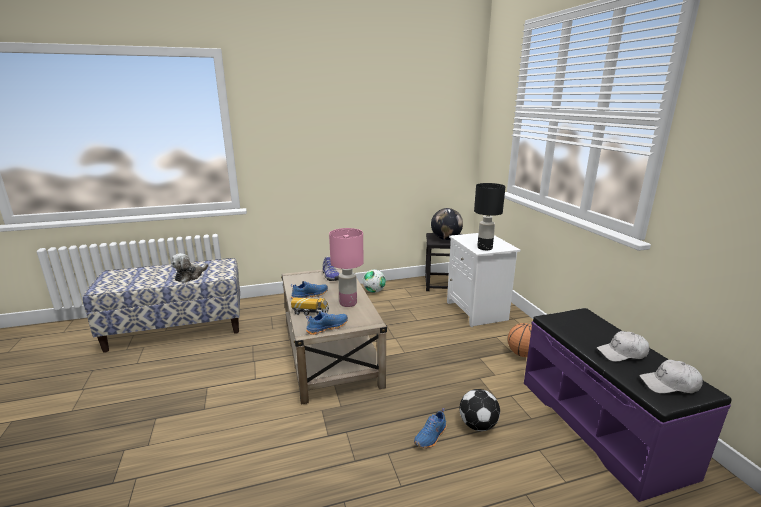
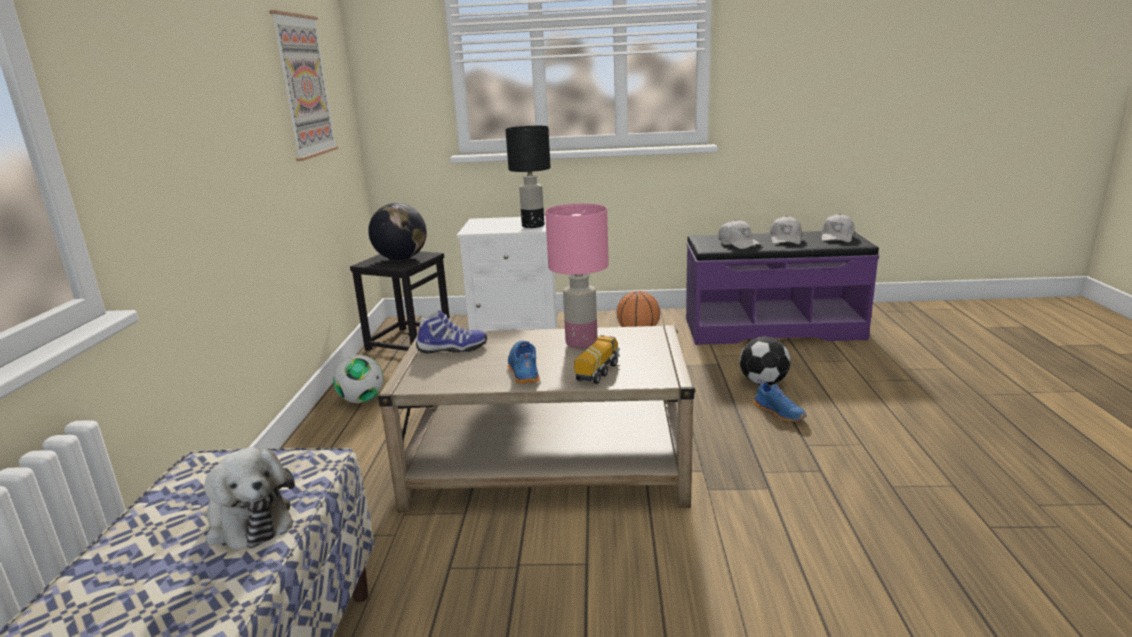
camera: 70 degrees left, 0 degrees up
(327, 327) = (661, 361): blue shoe -> none
(415, 140) = (304, 86): none -> picture
(580, 330) = (738, 243): none -> white cap

